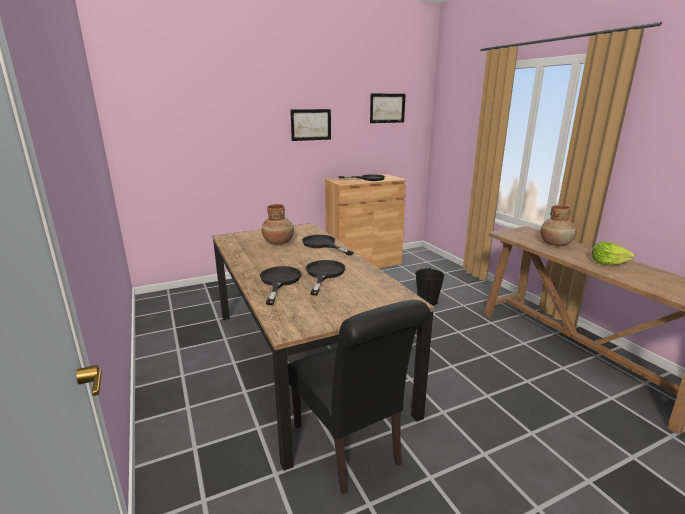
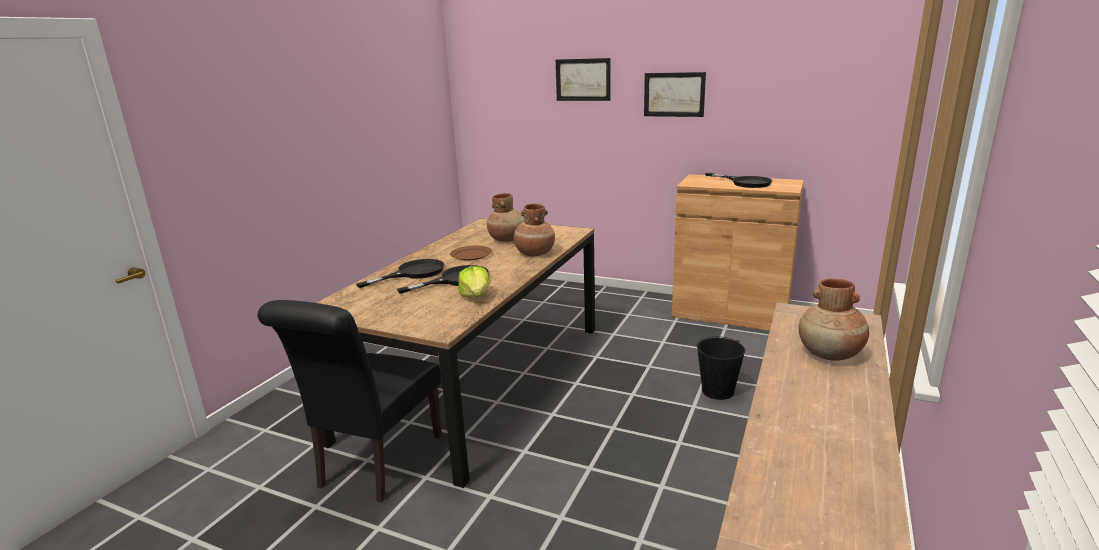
camera: 50 degrees right, 0 degrees up
(284, 257) = (471, 255): none -> brown plate
(322, 244) = (534, 253): black frying pan -> brown vase
(387, 108) = (813, 69): picture -> picture (583, 79)
(607, 263) = (821, 410): lettuce -> lettuce (475, 296)

